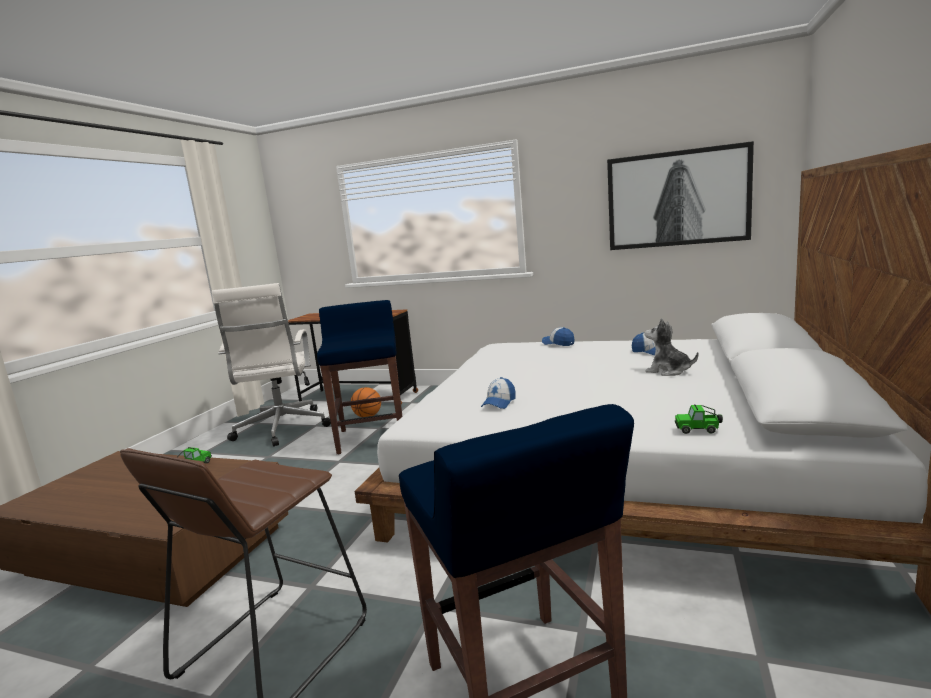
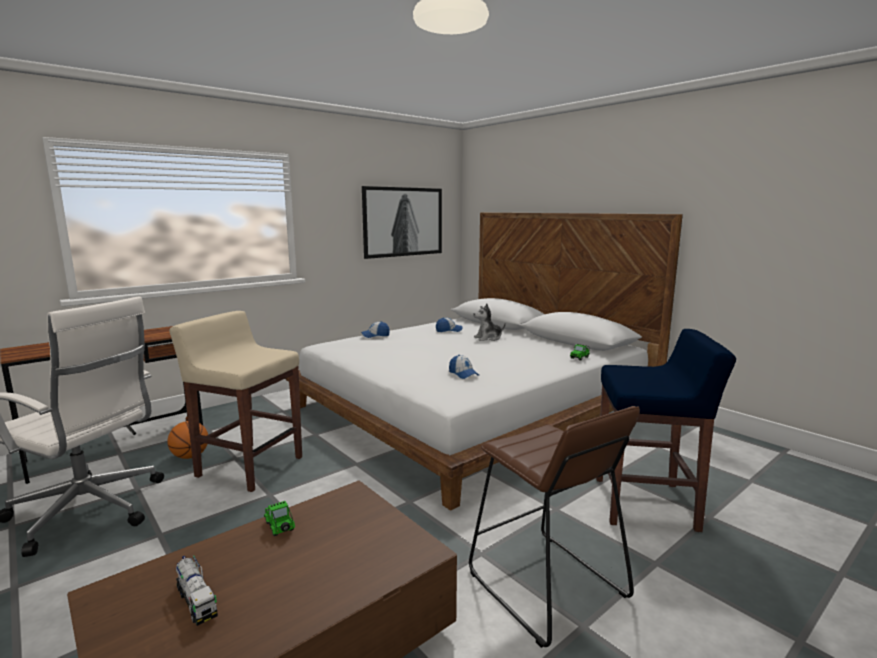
camera: 60 degrees left, 0 degrees up
(105, 480) = (196, 601): none -> toy truck
(372, 437) = (249, 466): blue stool -> beige stool

